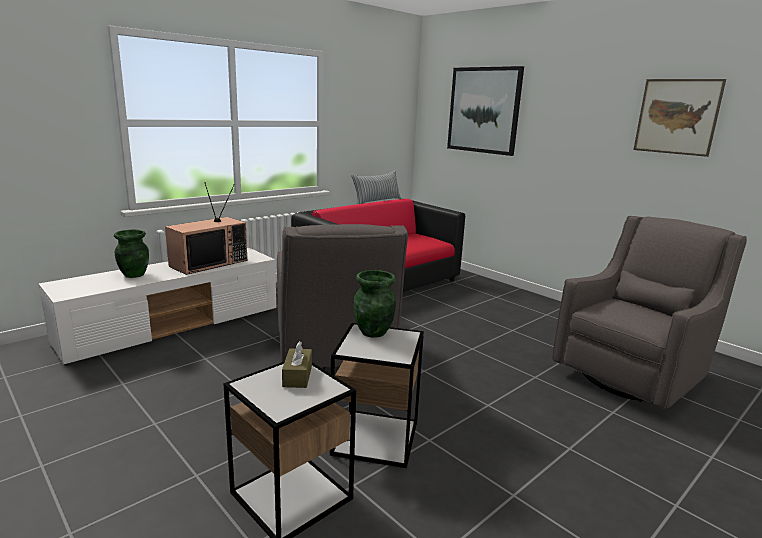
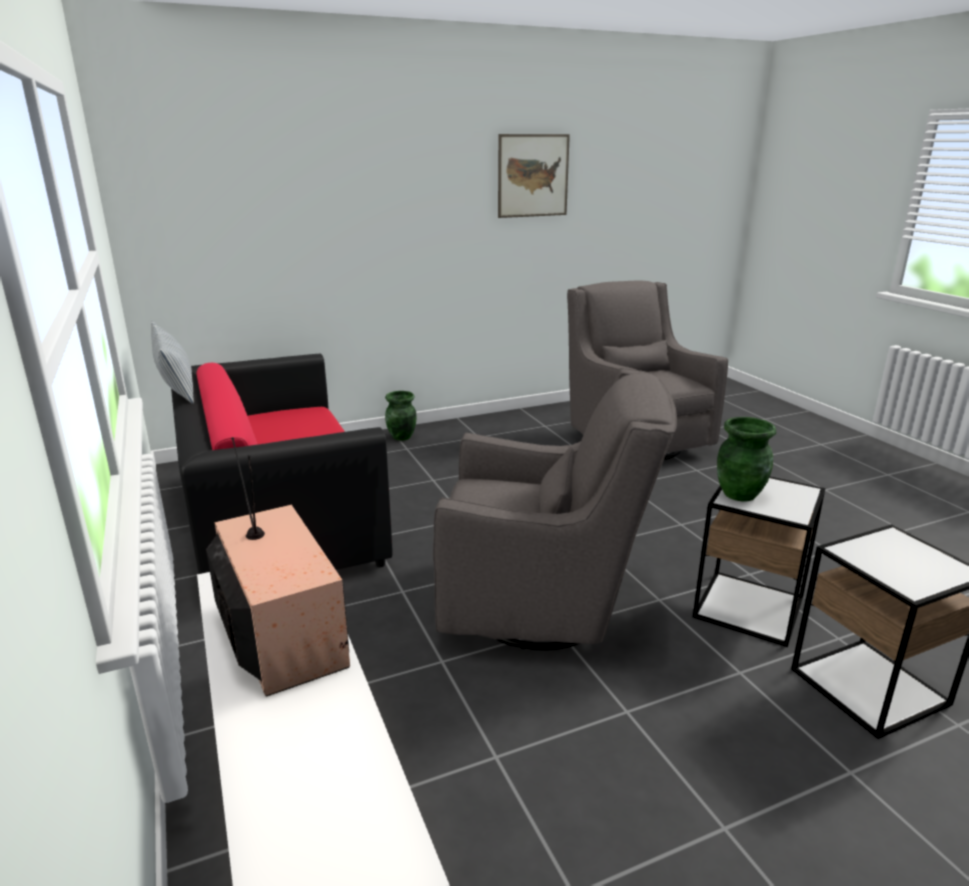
camera: 70 degrees left, 5 degrees up
(134, 275) = (299, 759): green vase -> green vase (402, 437)
(297, 376) = (875, 553): brown tissue box -> none
(484, 110) = (270, 185): picture -> none

